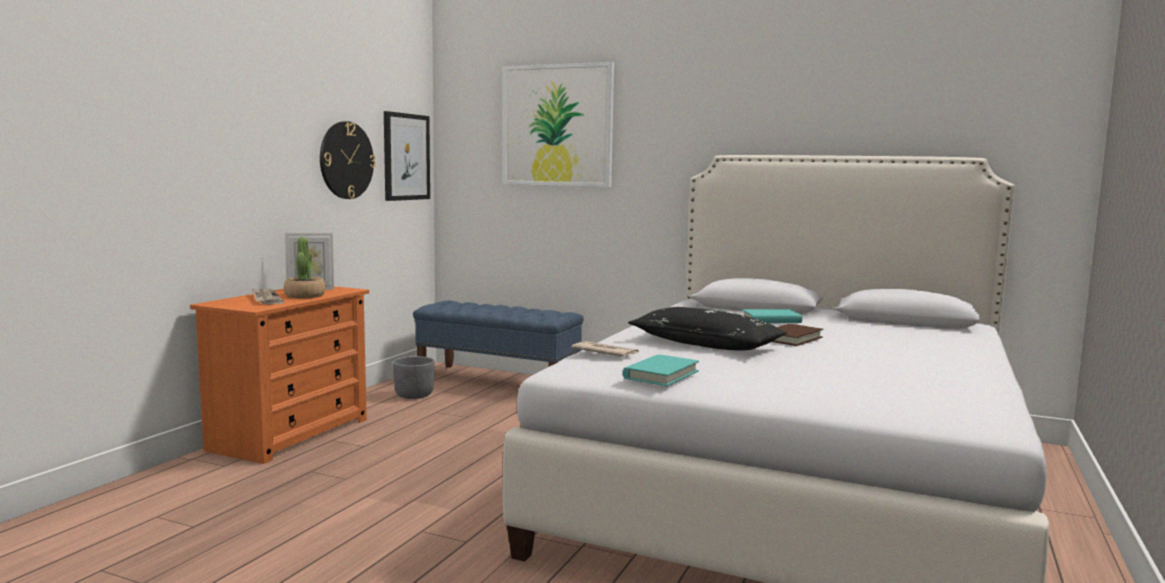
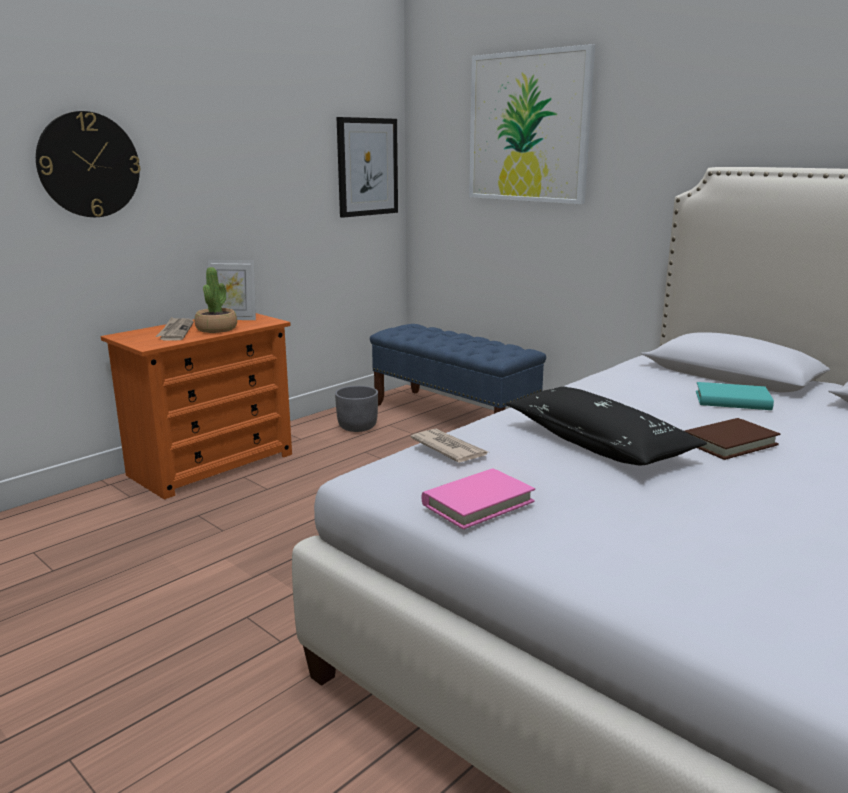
camera: 20 degrees right, 10 degrees up
(346, 160) = (288, 175): wall clock -> wall clock (89, 165)
(661, 375) = (478, 503): turquoise book -> pink book

